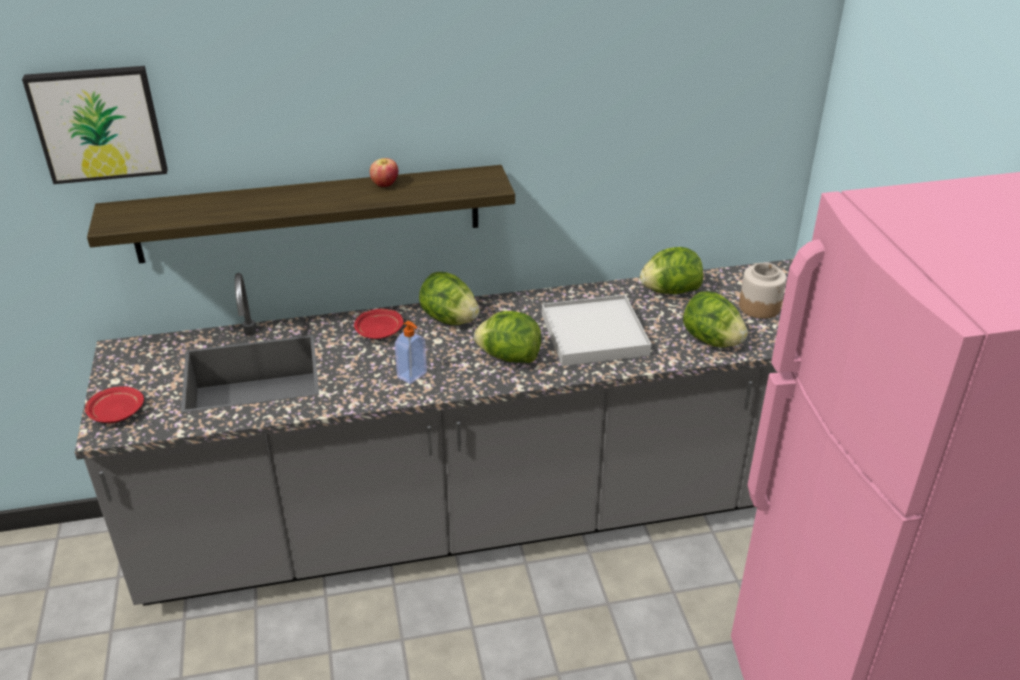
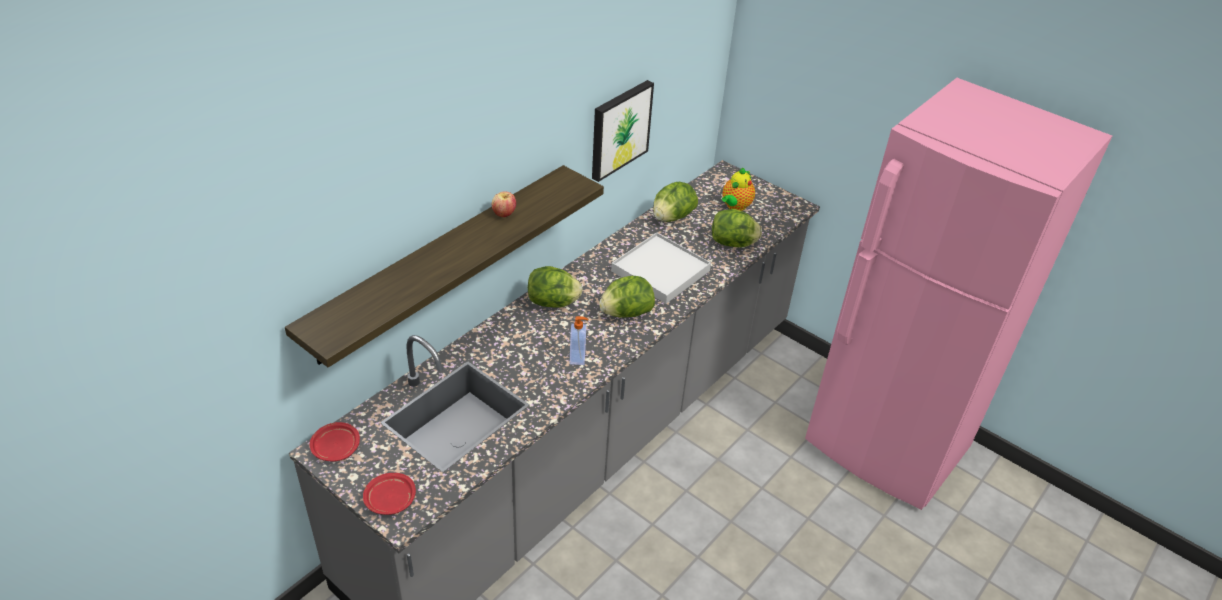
camera: 40 degrees left, 5 degrees up
(98, 123) = (289, 252): picture -> picture (619, 129)
(379, 331) = (513, 335): red plate -> red plate (336, 447)
(759, 307) = (735, 207): jar -> teapot

